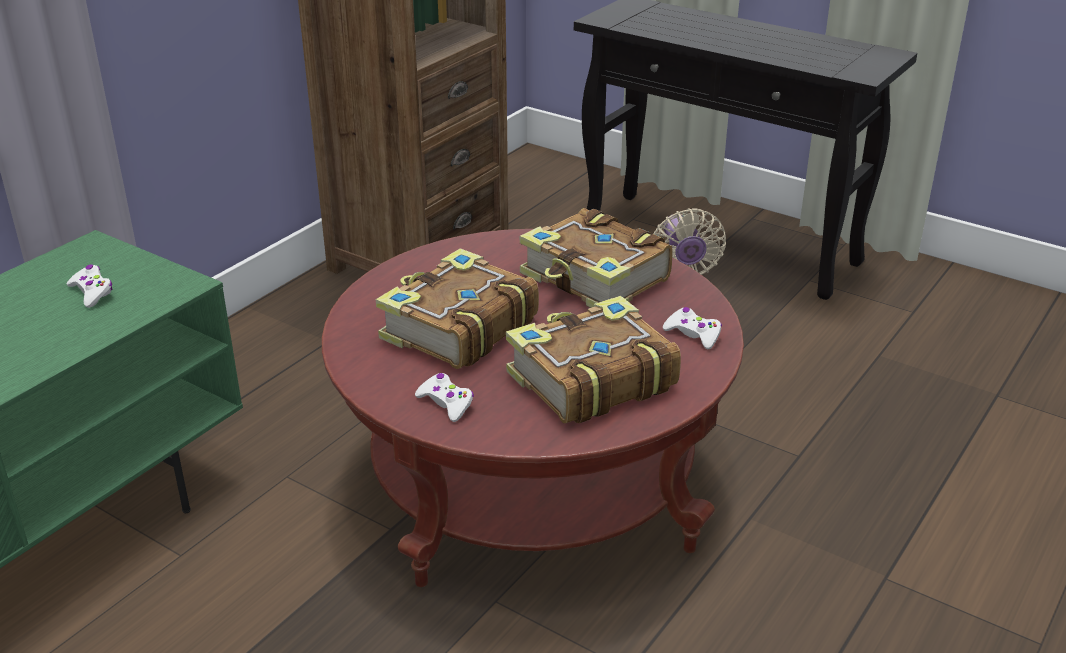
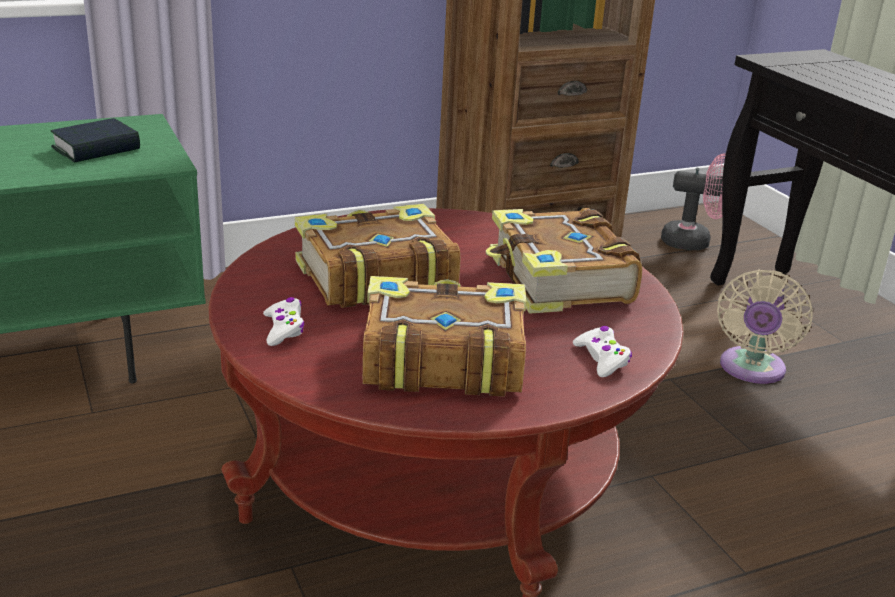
camera: 30 degrees right, 5 degrees down
(92, 292) = (96, 149): white game controller -> book
(542, 191) = (694, 242): none -> pink fan

